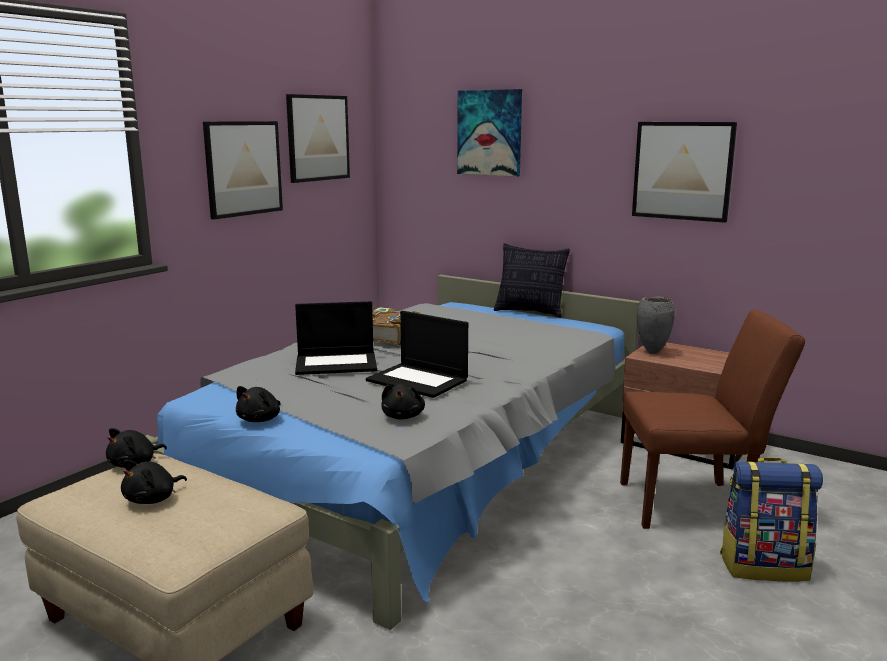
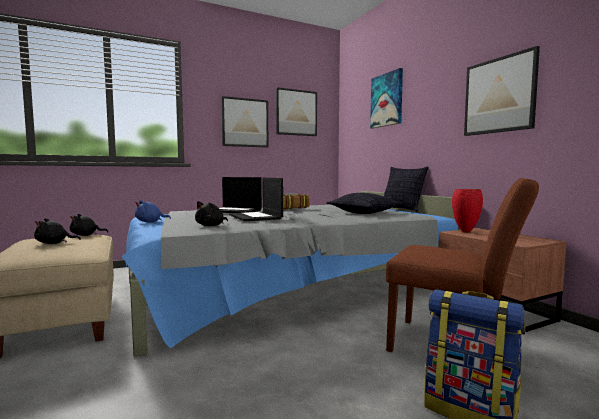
camera: 30 degrees right, 10 degrees down
(260, 419) = (150, 222): black plush toy -> blue plush toy
(515, 336) = (364, 213): none -> pillow
(651, 352) = (465, 231): grey vase -> red vase

